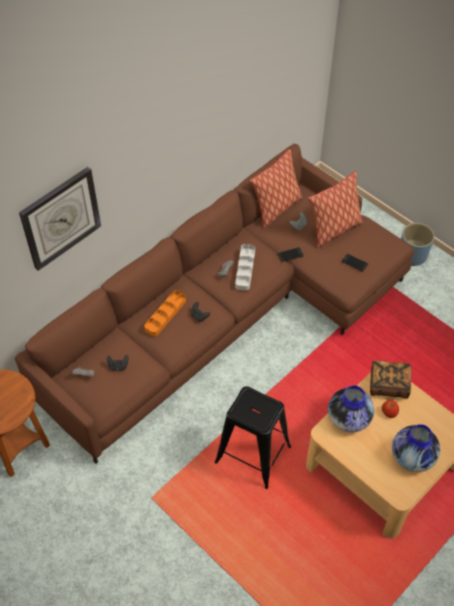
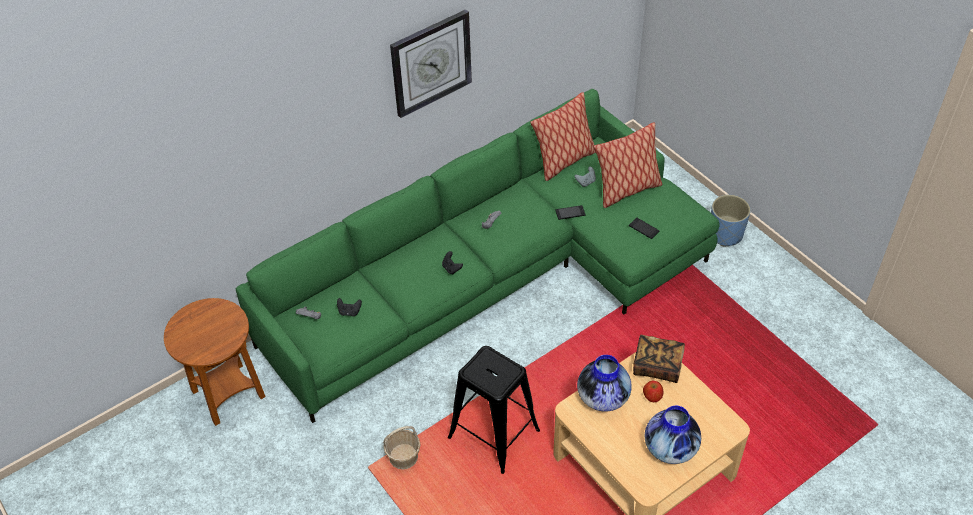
camera: 10 degrees right, 5 degrees down
(60, 218) = (297, 132): wall clock -> wall clock (431, 63)
(165, 315) = (413, 263): orange tray -> none
(180, 485) = (404, 457): none -> basket
(227, 315) = (493, 278): brown sofa -> green sofa
(245, 269) = (514, 222): grey tray -> none

